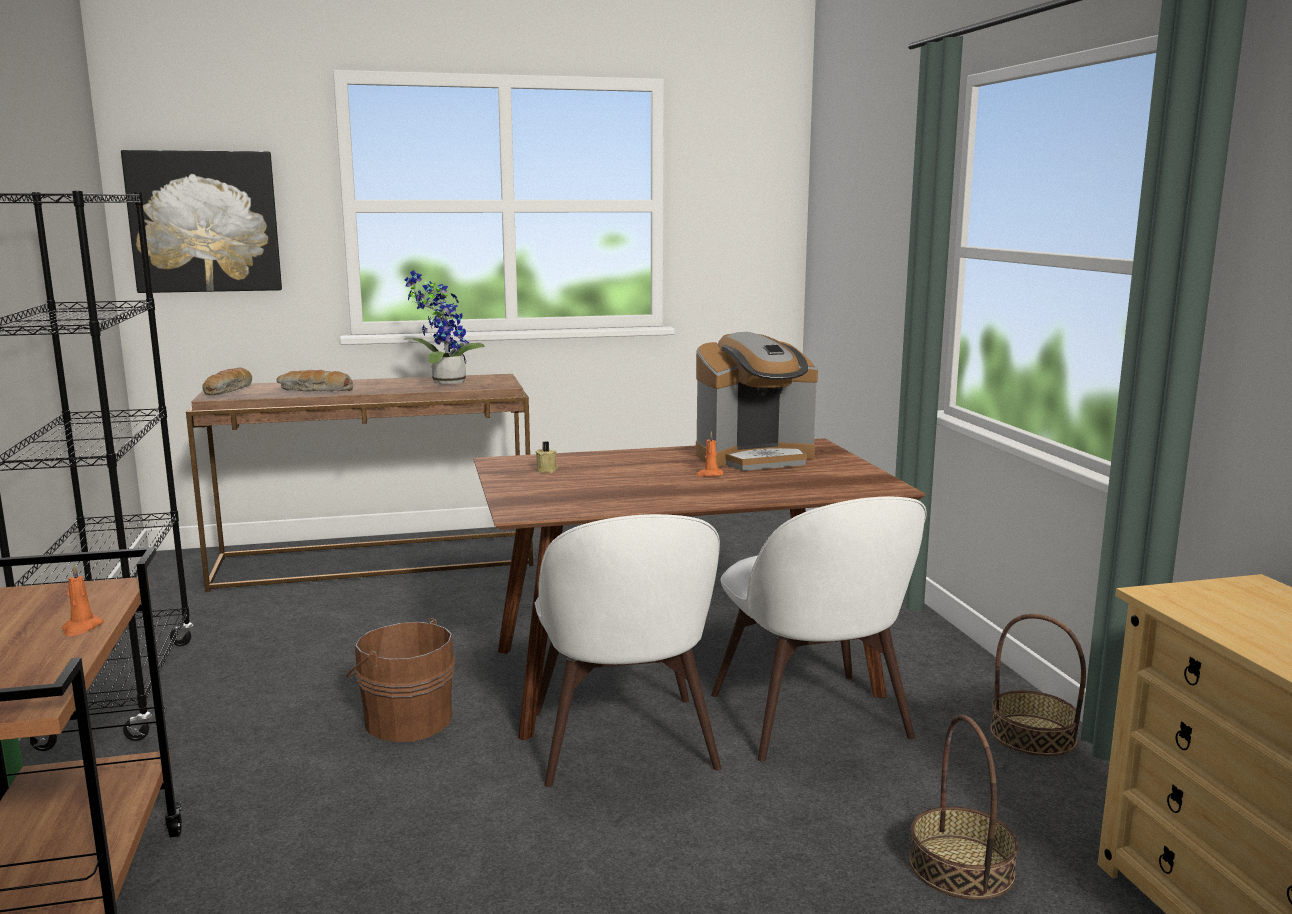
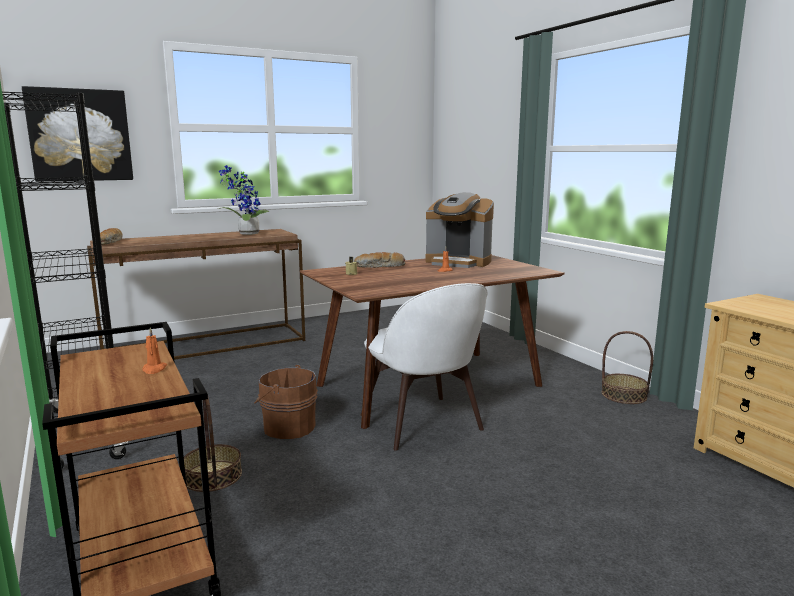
camera: 15 degrees left, 0 degrees up
(315, 391) = (169, 240): bread -> bread (380, 267)
(755, 458) = (458, 262): coffee machine -> coffee machine turned 60 degrees clockwise
(812, 720) = (513, 400): white chair -> none
(961, 867) = (634, 458): basket -> basket (212, 476)

